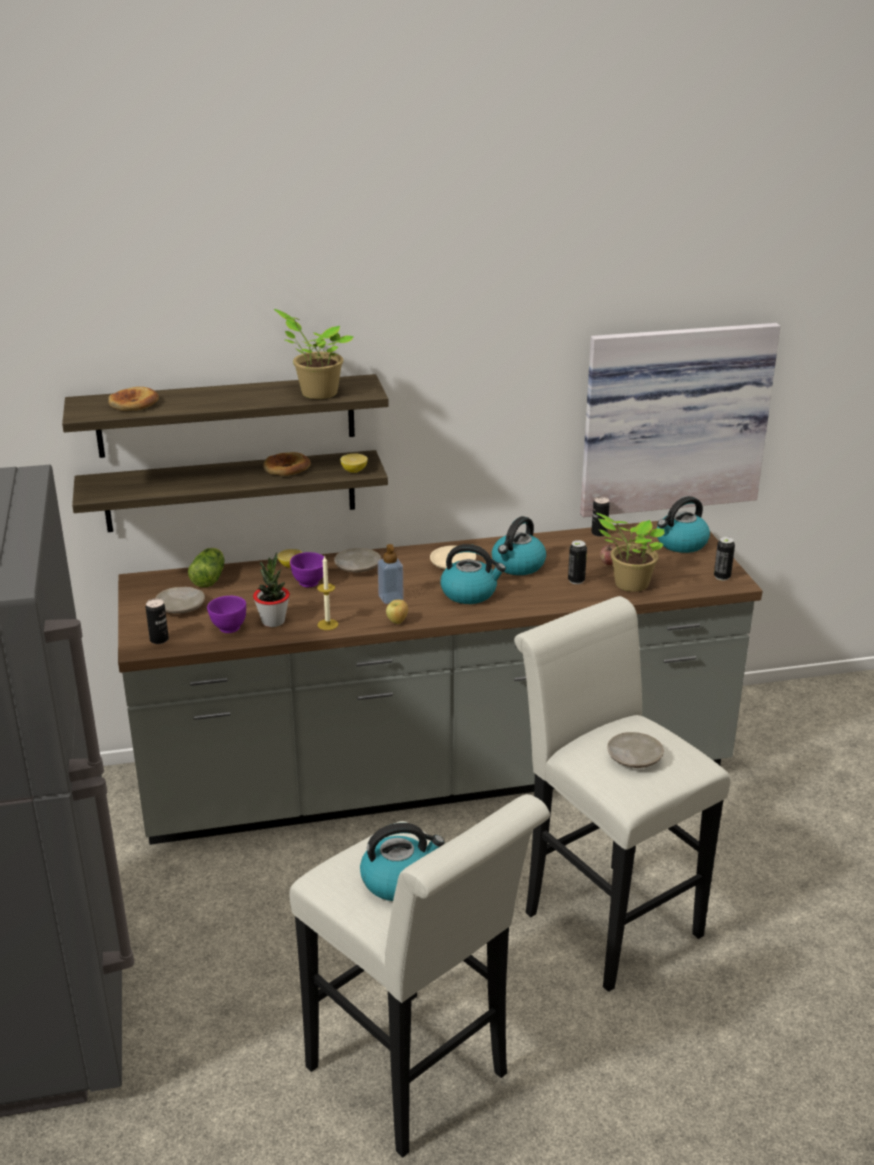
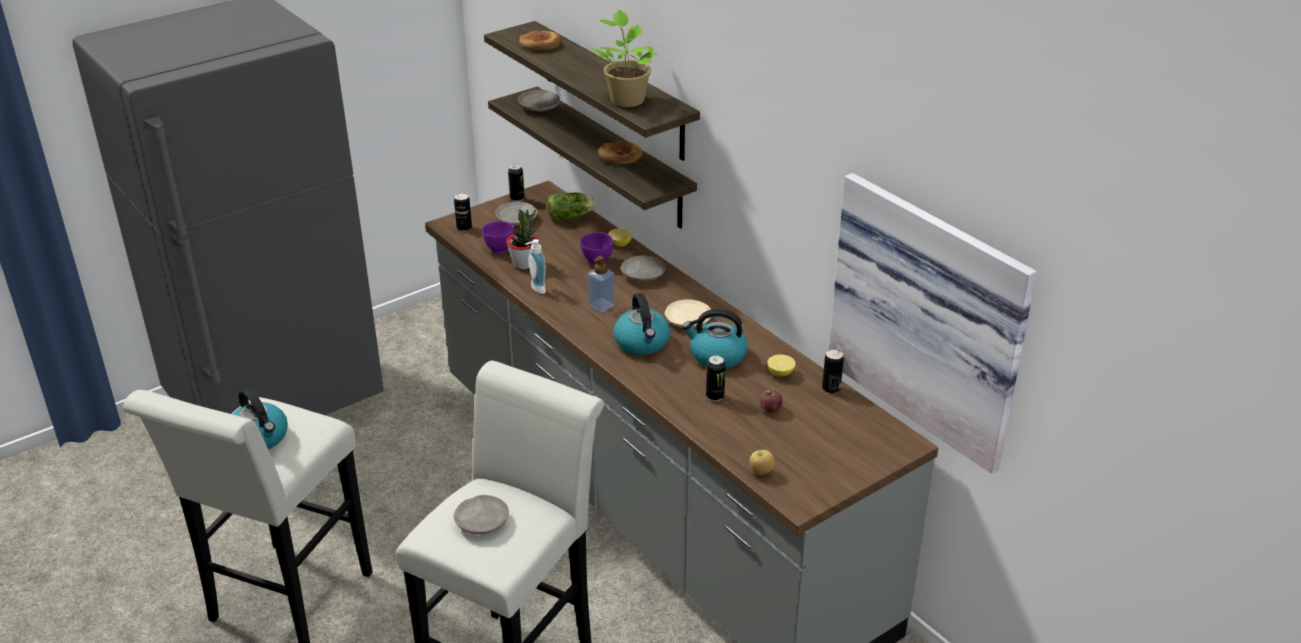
camera: 65 degrees right, 5 degrees up
(128, 482) = (540, 107): none -> beige plate
(327, 624) = (536, 289): candle -> soap dispenser
(354, 470) = (642, 185): lemon -> lemon (780, 373)
(397, 621) = (564, 320): apple -> apple (761, 472)
(628, 584) = (734, 430): potted plant -> none
(681, 543) = (857, 447): kettle -> none
(722, 577) = (803, 490): can -> can (517, 199)

